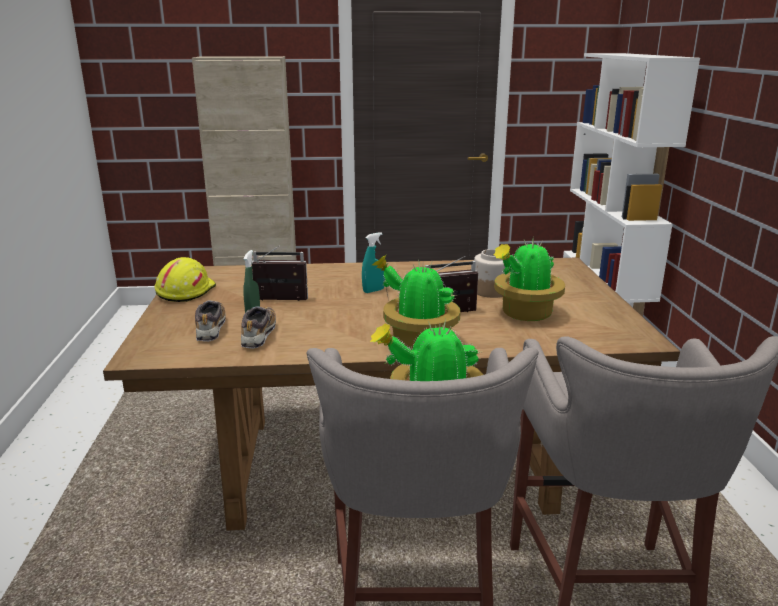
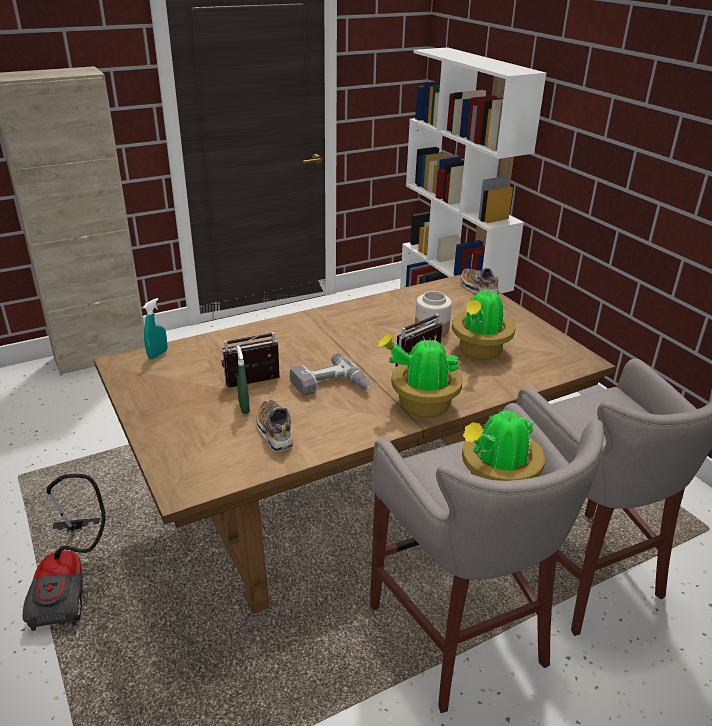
camera: 25 degrees left, 10 degrees up
(107, 461) = (71, 582): none -> vacuum cleaner
(185, 291) = (142, 392): yellow hard hat -> none
(211, 329) = (220, 436): shoe -> shoe (478, 288)
(345, 314) = (330, 386): none -> power drill
(373, 291) = (330, 350): turquoise spray bottle -> turquoise spray bottle (157, 354)

